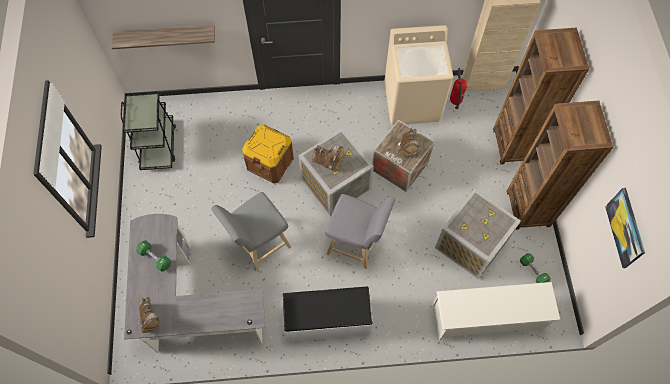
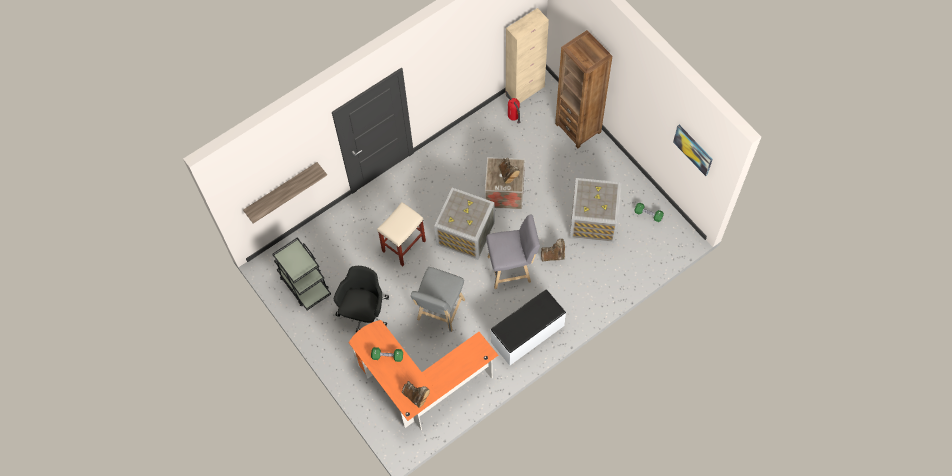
camera: 30 degrees left, 0 degrees up
(189, 306) = (420, 385): grey desk -> orange desk
(190, 202) = (364, 312): none -> black office chair
(270, 163) = (403, 246): brown storage box -> beige stool
(328, 162) = (459, 218): brown boot -> brown boot (553, 255)
(412, 102) = (481, 136): beige washing machine -> none
(486, 318) = (636, 266): white shoe rack -> none
(528, 208) = (617, 170): brown bookcase -> none

